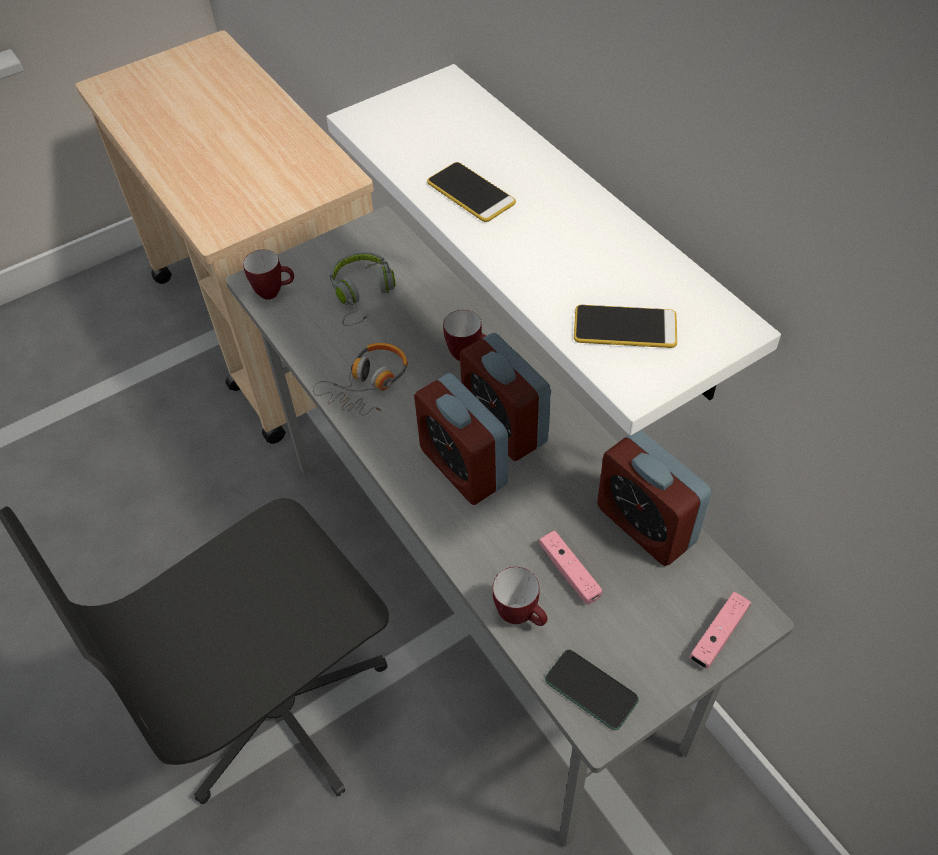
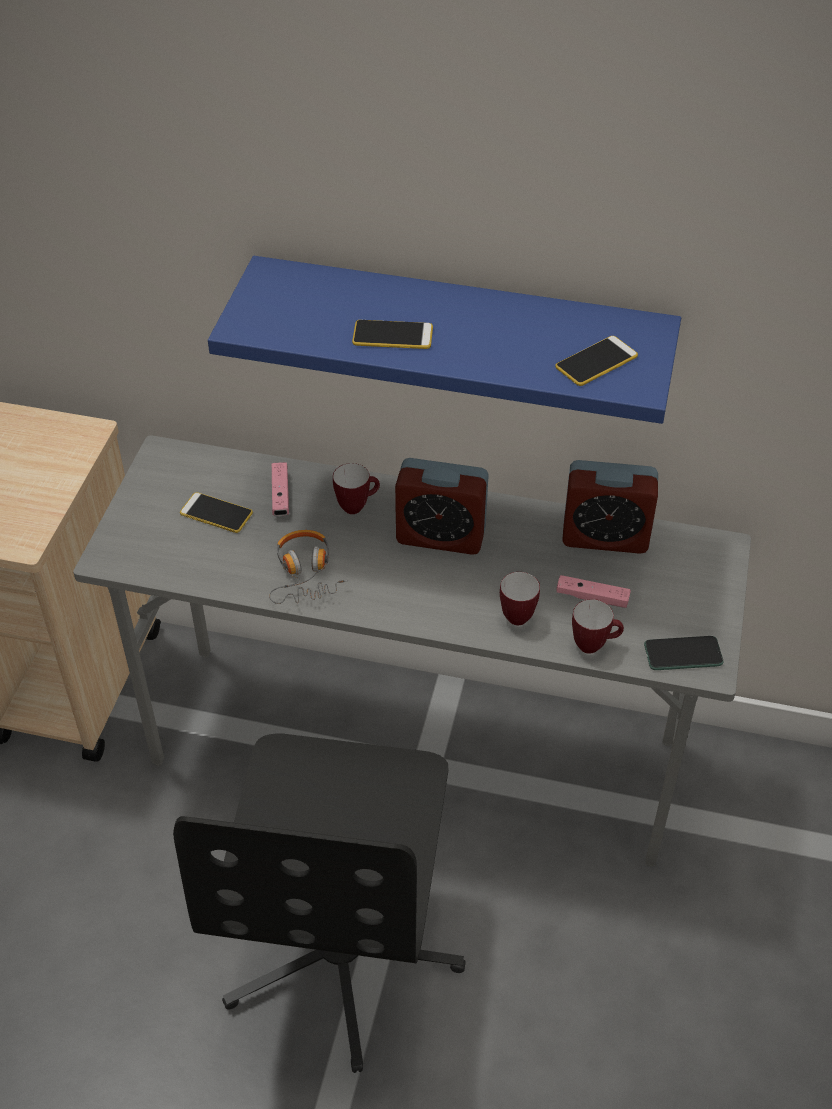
camera: 45 degrees left, 5 degrees down
(274, 292) = (135, 556): mug -> mug (520, 614)
(363, 295) = (216, 513): grey headphones -> phone
(463, 467) = (445, 582): alarm clock -> none
(591, 234) = (460, 332): white shelf -> blue shelf
(718, 635) = (717, 570): pink game controller -> pink game controller (280, 495)

